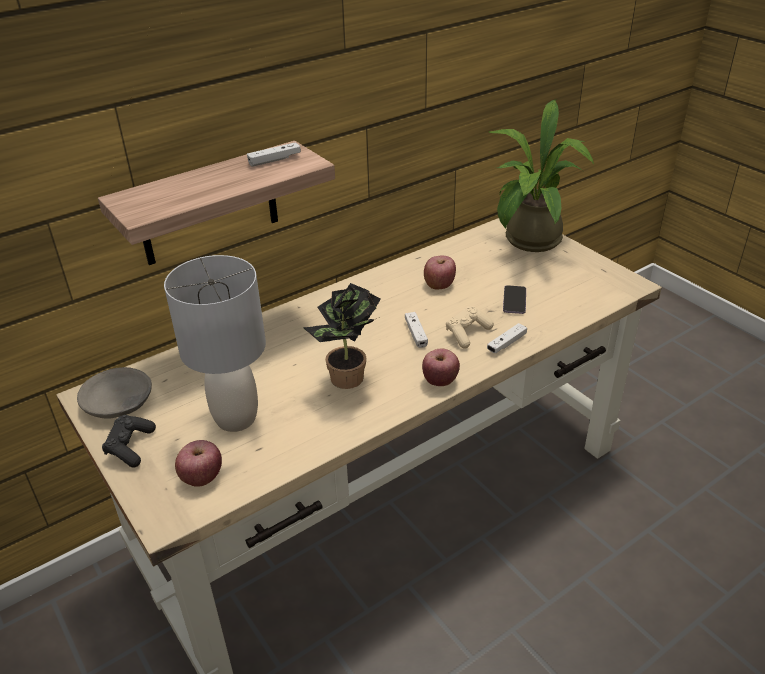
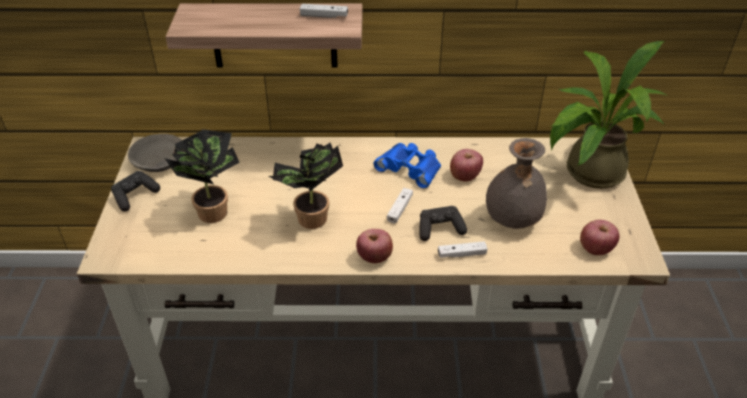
camera: 35 degrees right, 5 degrees up
(201, 477) = (151, 240): apple -> apple (595, 248)
(236, 418) = (213, 210): grey table lamp -> potted plant
(386, 298) = (410, 168): none -> blue binoculars
(467, 333) = (440, 229): beige game controller -> black game controller
(514, 301) = (512, 220): phone -> grey vase

